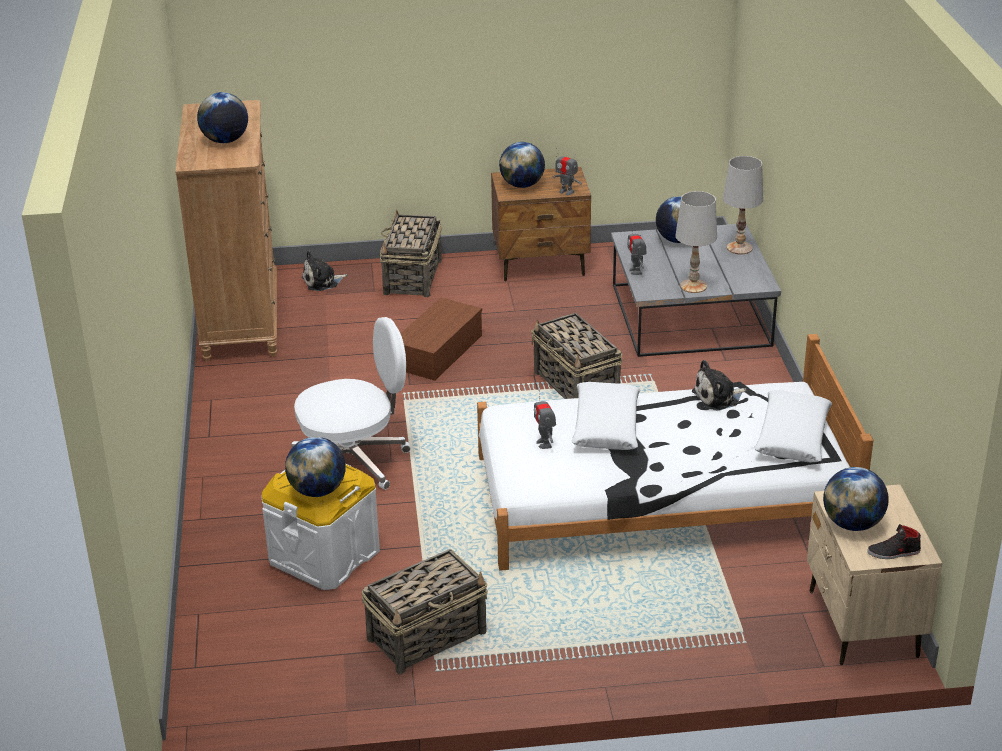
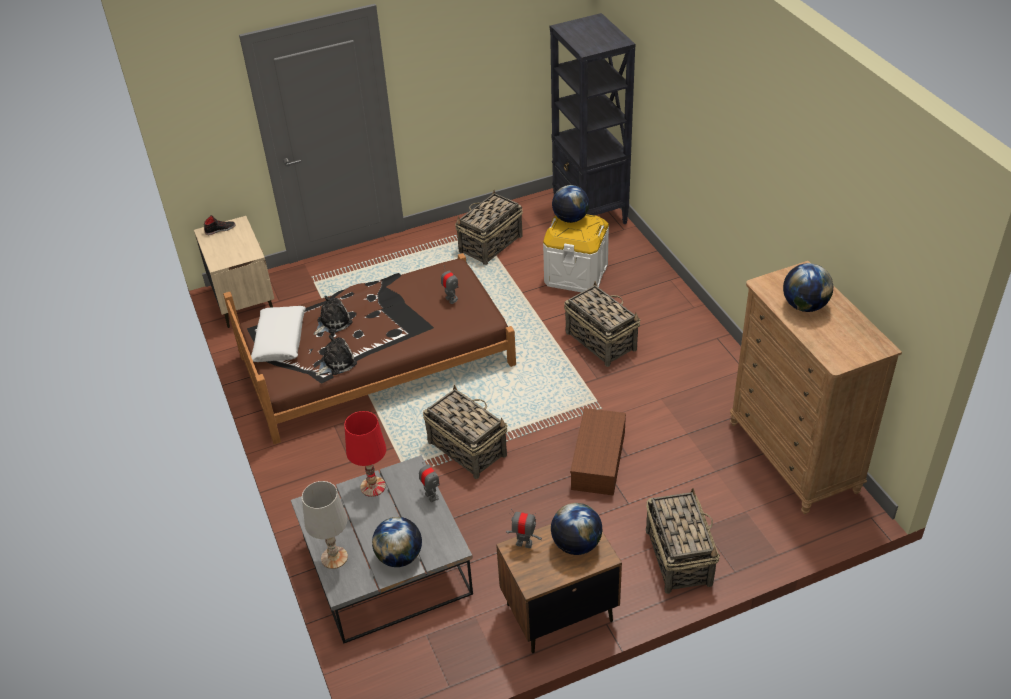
camera: 165 degrees right, 10 degrees up
(228, 656) = (590, 213): none -> black bookcase
(322, 282) = (761, 529): plush toy -> plush toy (332, 322)
(354, 462) = (600, 340): white office chair -> basket
(605, 426) = (413, 321): white pillow -> none
(662, 496) = (376, 360): white bed -> brown bed
(693, 286) = (373, 487): white table lamp -> red table lamp
(852, 524) = (242, 241): globe -> none

